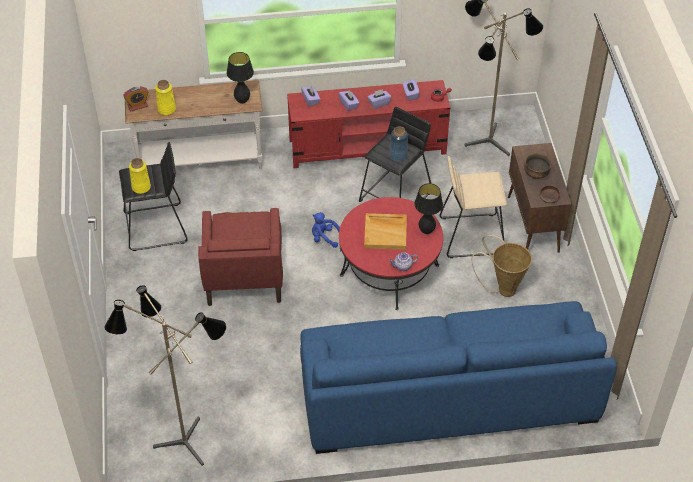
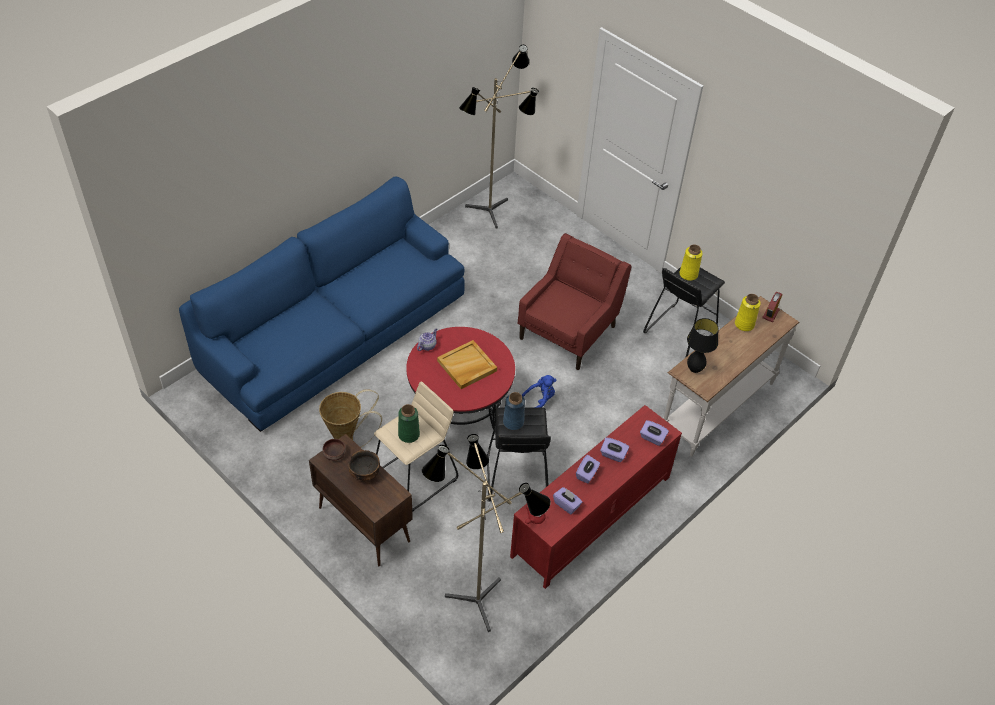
camera: 140 degrees right, 0 degrees up
(243, 278) = (569, 331): red armchair -> red armchair turned 75 degrees clockwise
(426, 231) = (433, 387): black table lamp -> none
(482, 186) = (409, 434): none -> green vase

